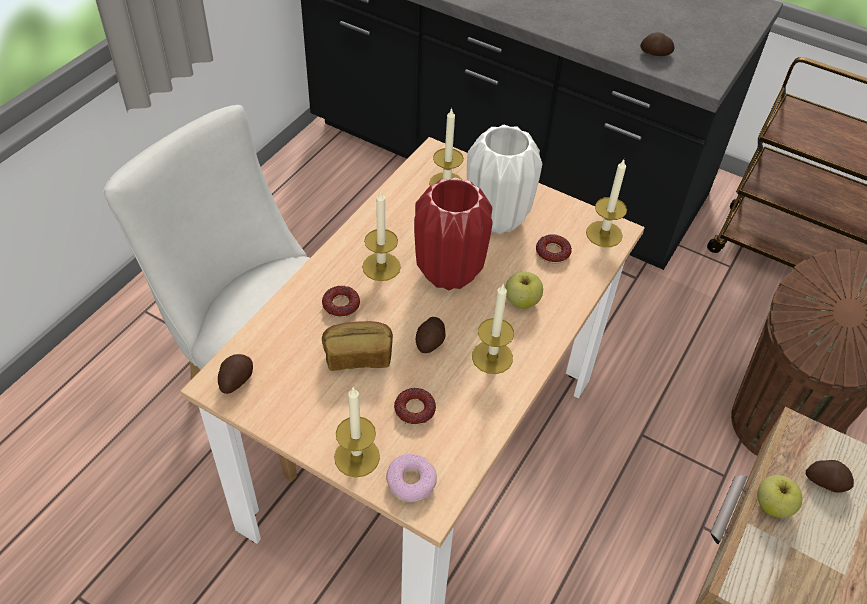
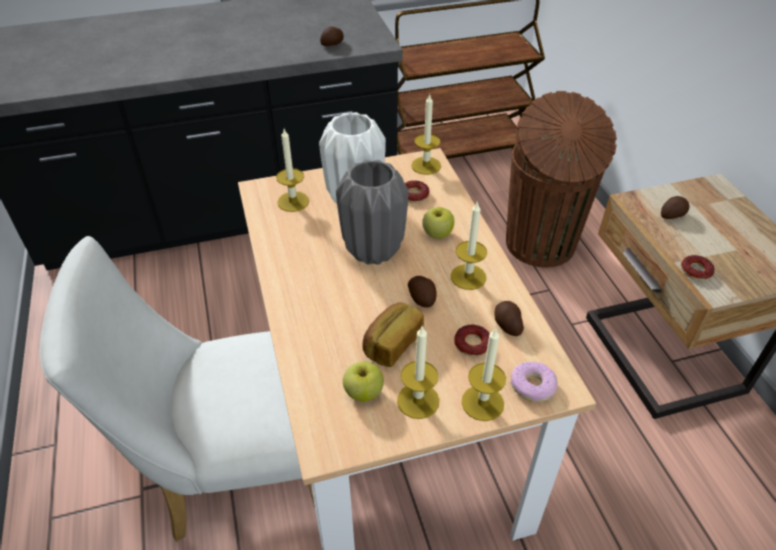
camera: 45 degrees left, 5 degrees down
(235, 379) = (333, 433): potato -> potato (507, 325)
(341, 305) = (334, 323): donut -> donut (695, 271)
(381, 266) = (325, 280): candle -> candle (418, 400)
(450, 274) = (374, 251): red vase -> grey vase
(773, 505) = (671, 244): apple -> apple (363, 392)

